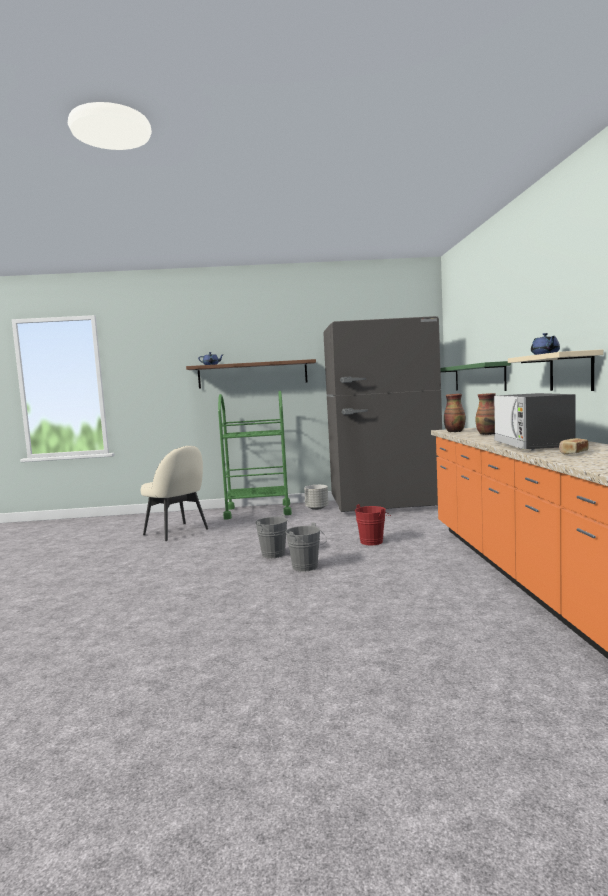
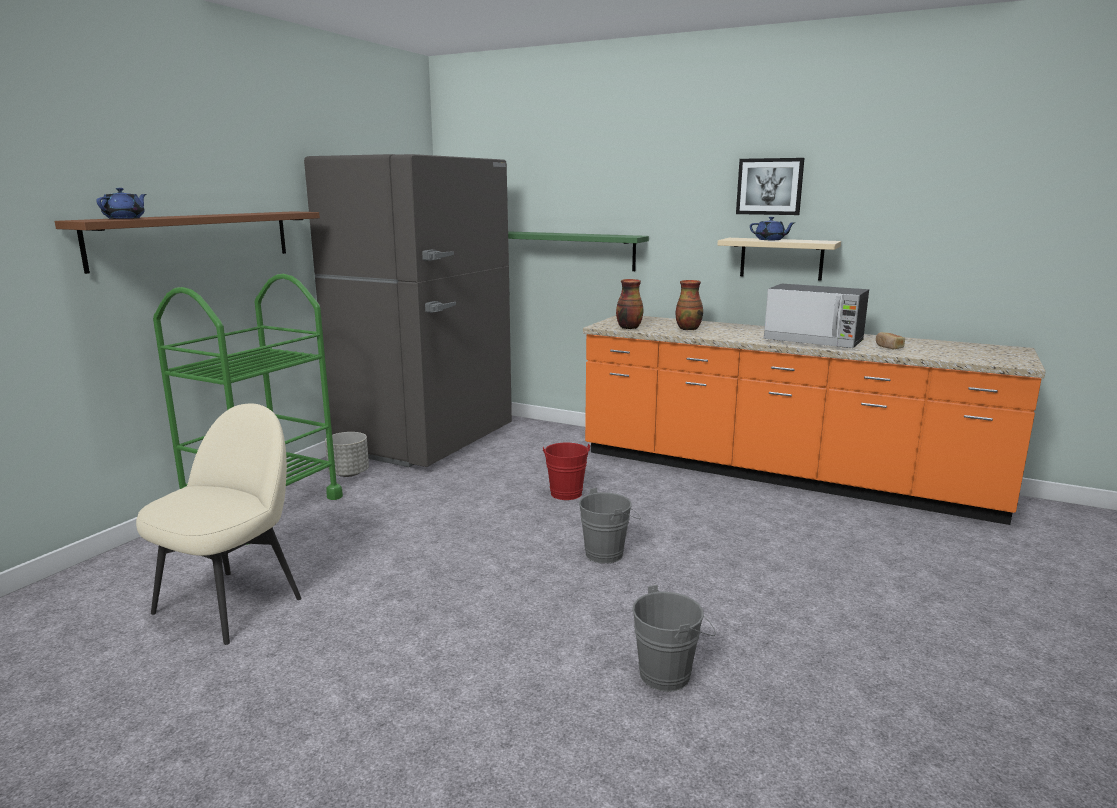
camera: 60 degrees left, 10 degrees up
(177, 532) = (231, 603): beige chair -> beige chair turned 45 degrees counterclockwise
(275, 555) = (523, 558): grey bucket -> grey bucket (670, 674)
(562, 306) = (769, 186): none -> picture

